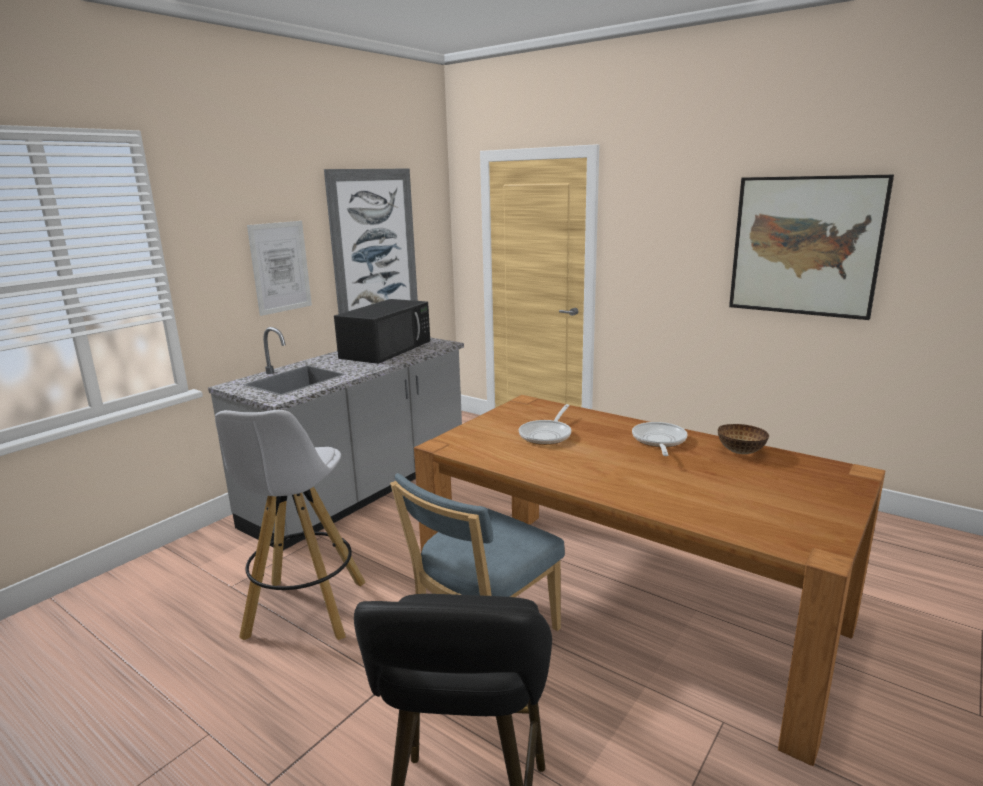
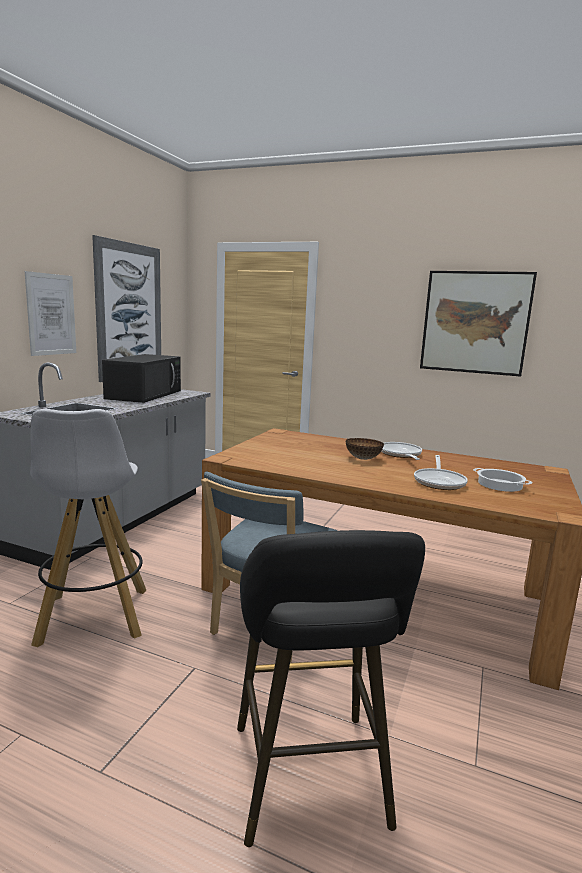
camera: 15 degrees left, 5 degrees down
(547, 434) = (311, 451): frying pan -> frying pan (439, 482)
(741, 452) = (464, 460): bowl -> bowl (363, 458)
(763, 497) = (499, 484): none -> cooking pot

